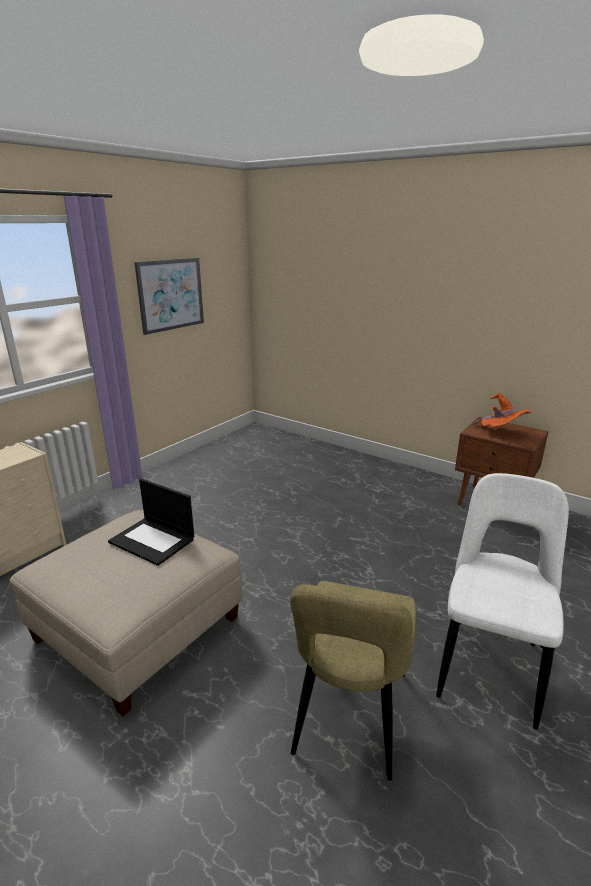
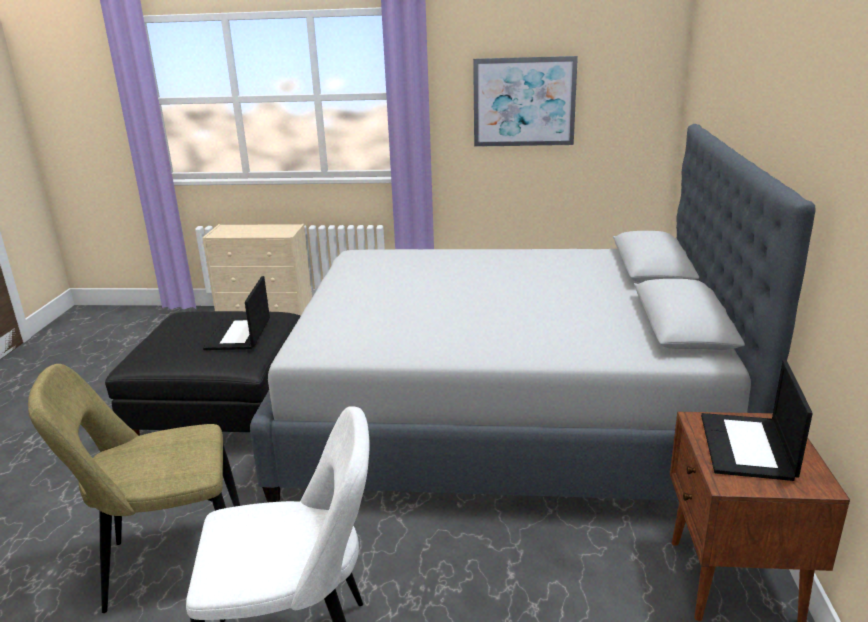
camera: 60 degrees right, 0 degrees up
(139, 628) = (223, 410): beige ottoman -> black ottoman
(306, 505) = (504, 415): none -> grey bed
(501, 432) = (748, 447): orange hat -> laptop

